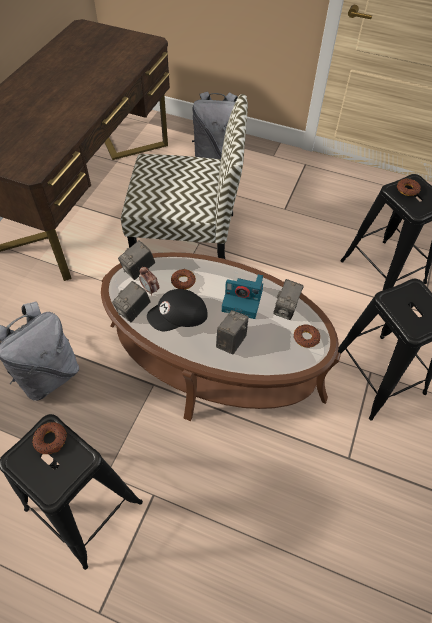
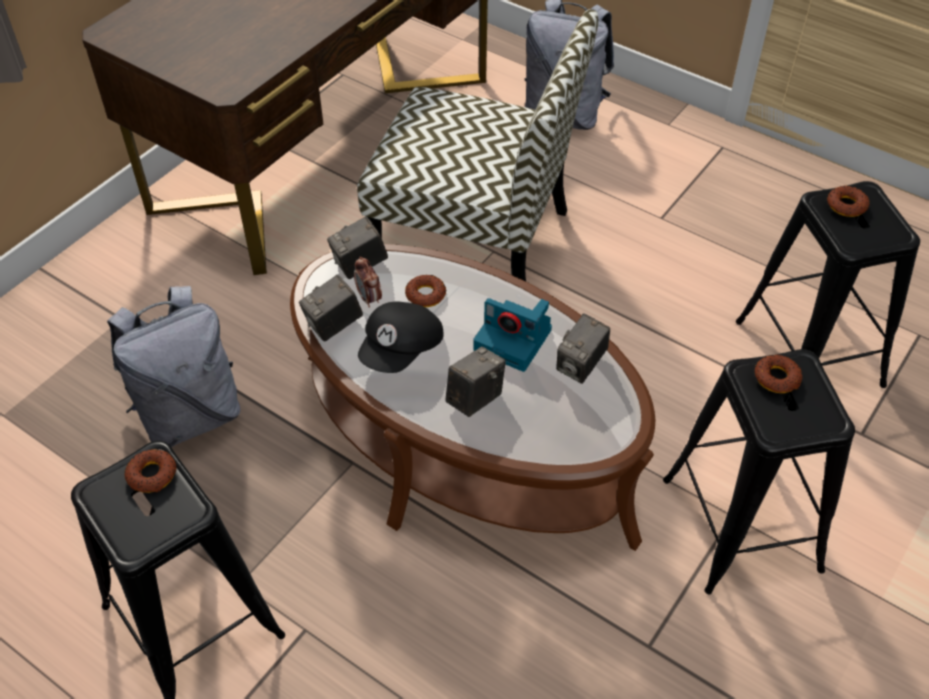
camera: 15 degrees right, 5 degrees down
(179, 319) = (402, 350): black cap -> black cap turned 45 degrees counterclockwise
(306, 338) = (600, 416): donut -> donut (777, 378)

